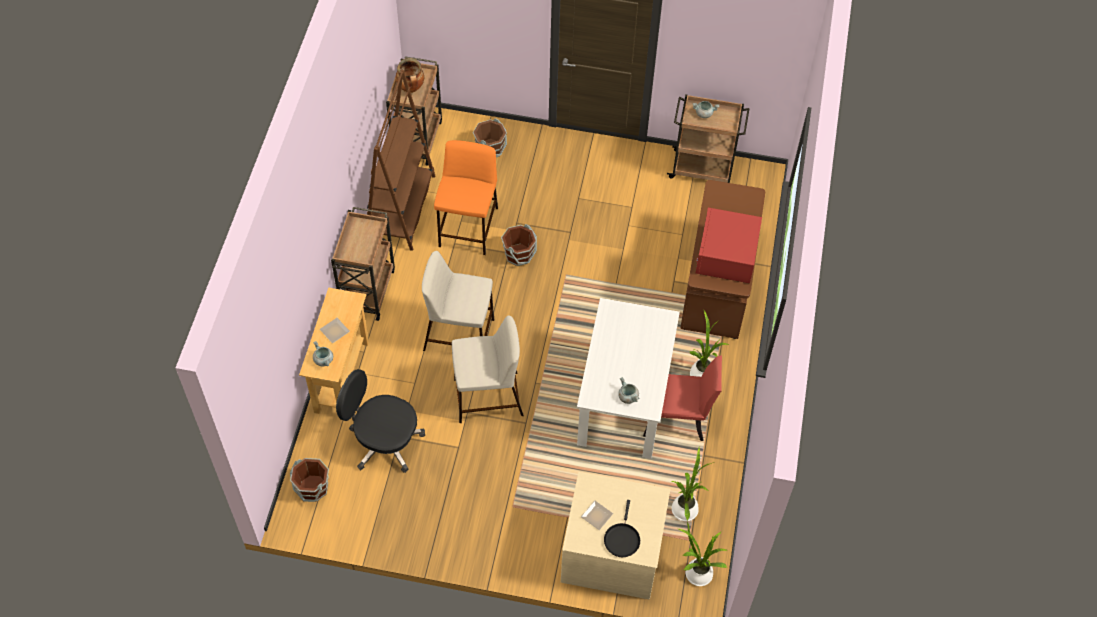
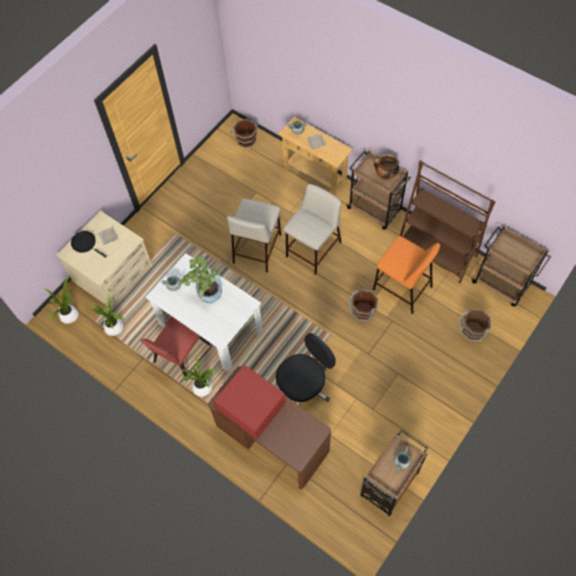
camera: 120 degrees right, 5 degrees up
(384, 442) = (256, 183): black office chair -> black office chair (303, 386)
(411, 88) = (515, 250): cooking pot -> cooking pot (385, 175)
(621, 356) = (207, 295): none -> potted plant

